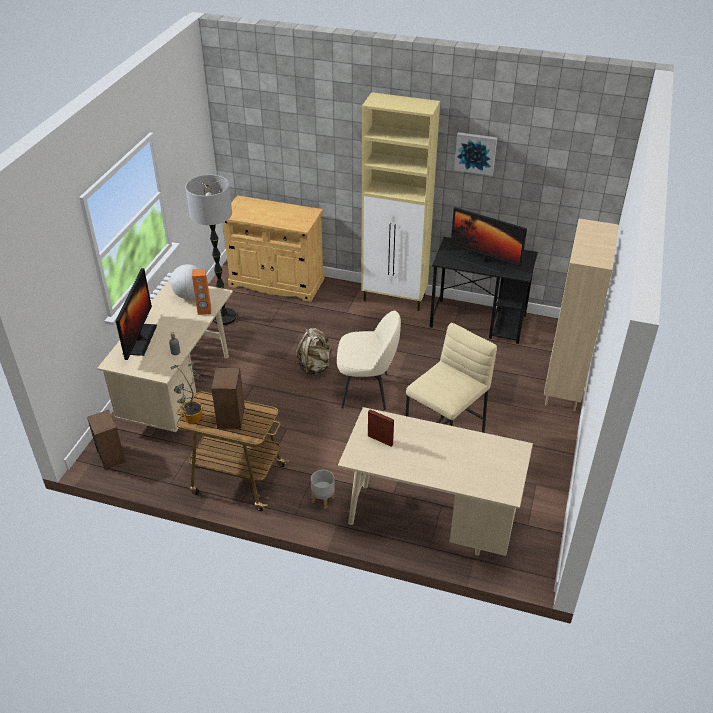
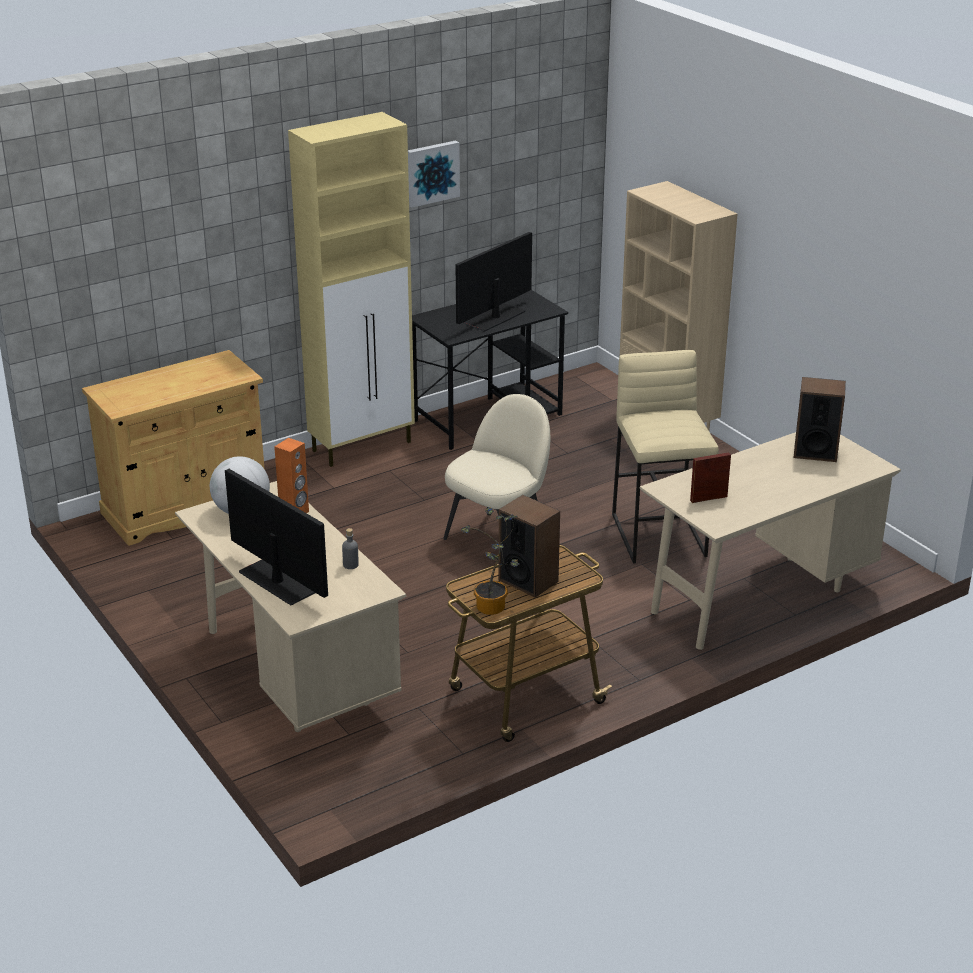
camera: 50 degrees left, 10 degrees down
(111, 456) = (339, 784): speaker -> speaker (815, 452)
(224, 317) = (191, 577): floor lamp -> none
(315, 366) = (401, 554): beige backpack -> none
(323, 500) = (639, 650): grey planter -> none
(484, 262) = (494, 317): monitor -> monitor turned 150 degrees clockwise

